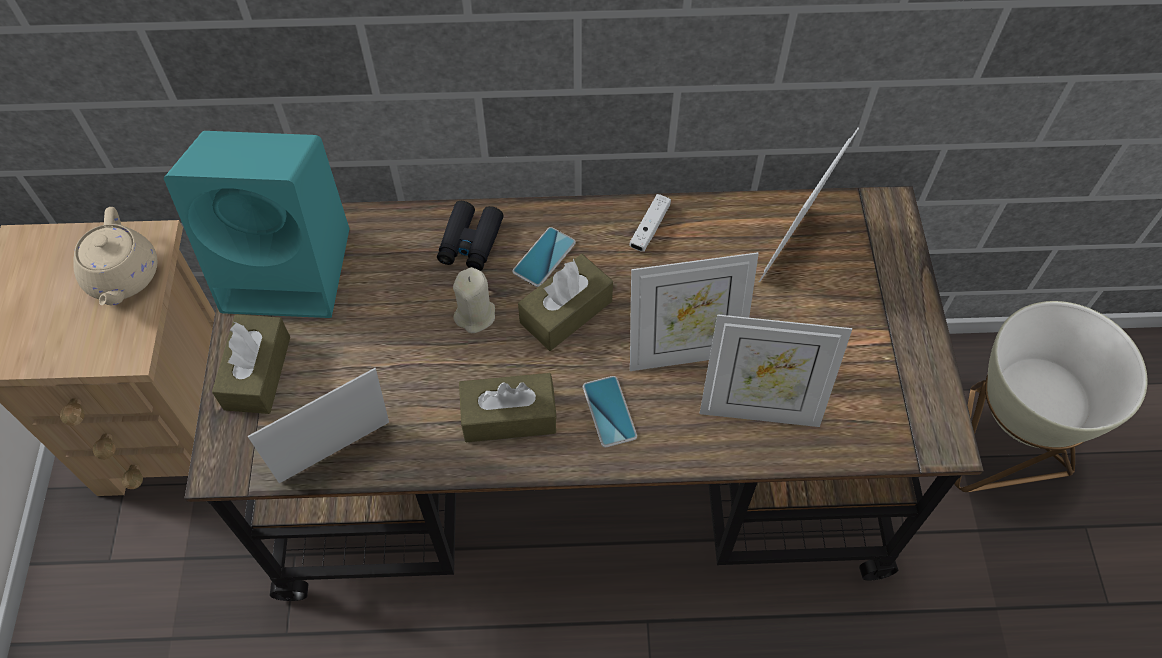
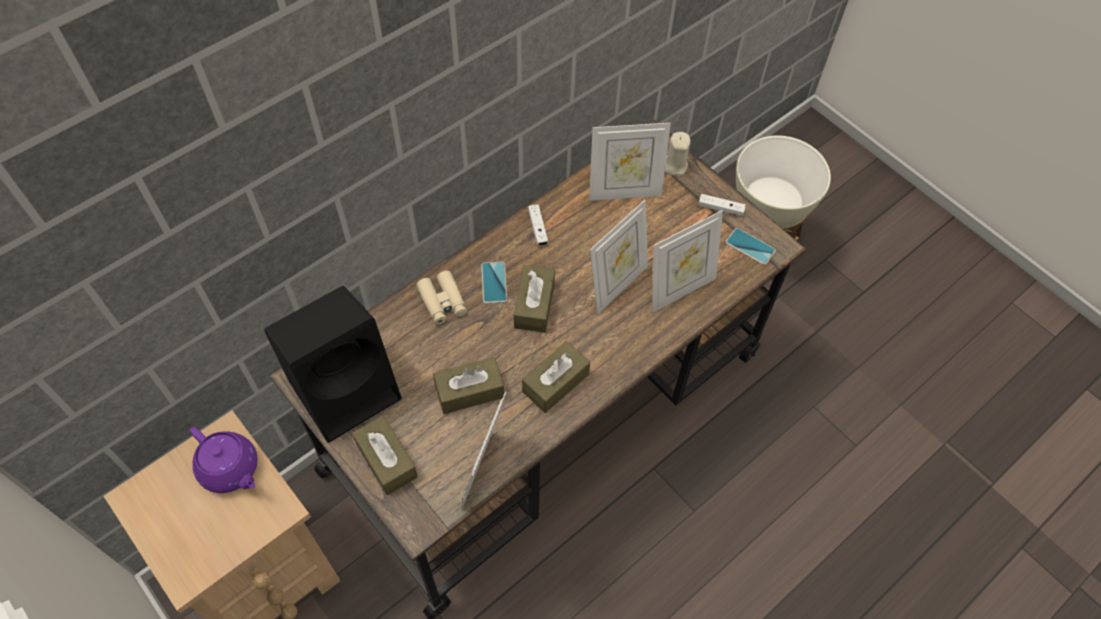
camera: 40 degrees left, 0 degrees up
(123, 277) = (230, 469): beige teapot -> purple teapot
(290, 269) = (347, 388): turquoise speaker -> black speaker
(407, 359) = (469, 391): none -> brown tissue box
(470, 242) = (443, 301): black binoculars -> beige binoculars
(475, 315) = (485, 340): beige candle -> beige candle (674, 165)
(609, 411) = (606, 343): phone -> phone (750, 246)
(794, 249) = (624, 192): picture frame -> picture frame turned 90 degrees counterclockwise
(905, 345) = (720, 208): none -> white game controller

